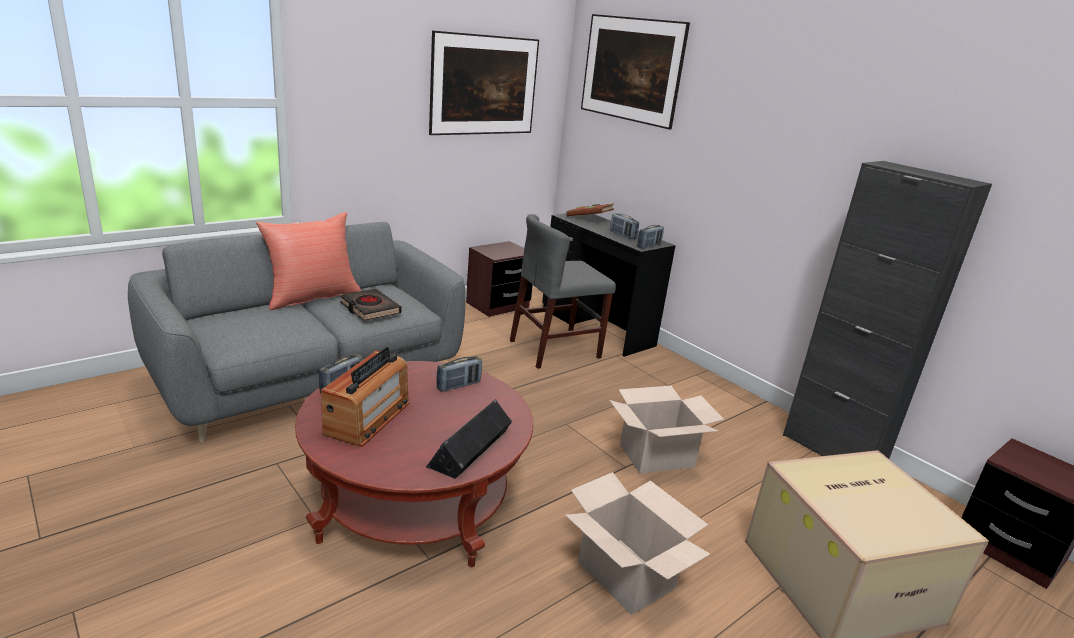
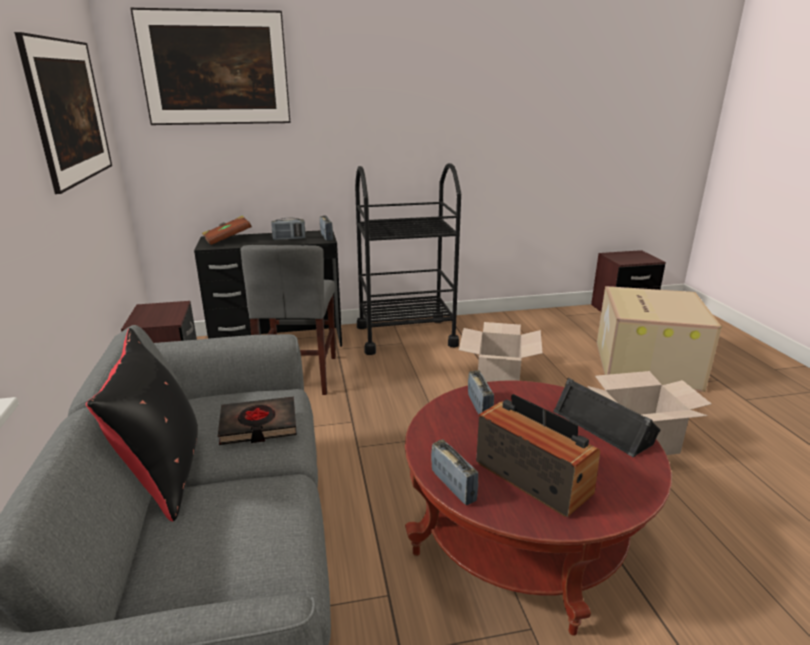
camera: 60 degrees left, 0 degrees up
(312, 297) = (163, 471): red pillow -> black pillow
(685, 384) = (406, 336): none -> black cart
(832, 451) = (518, 318): black cabinet -> none

